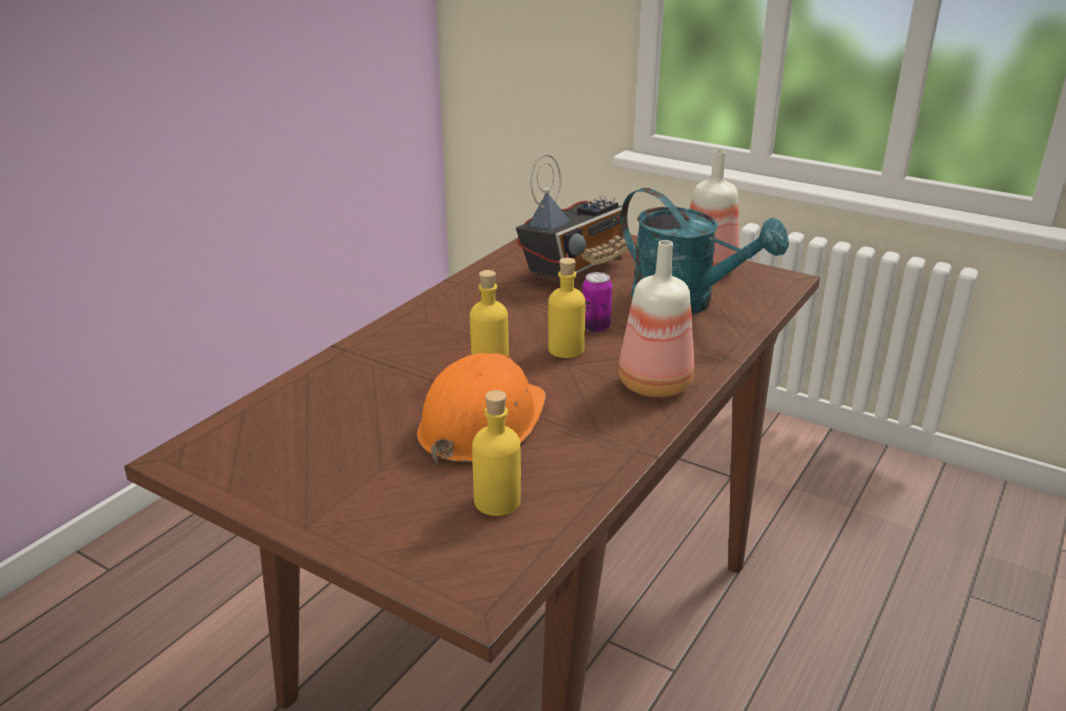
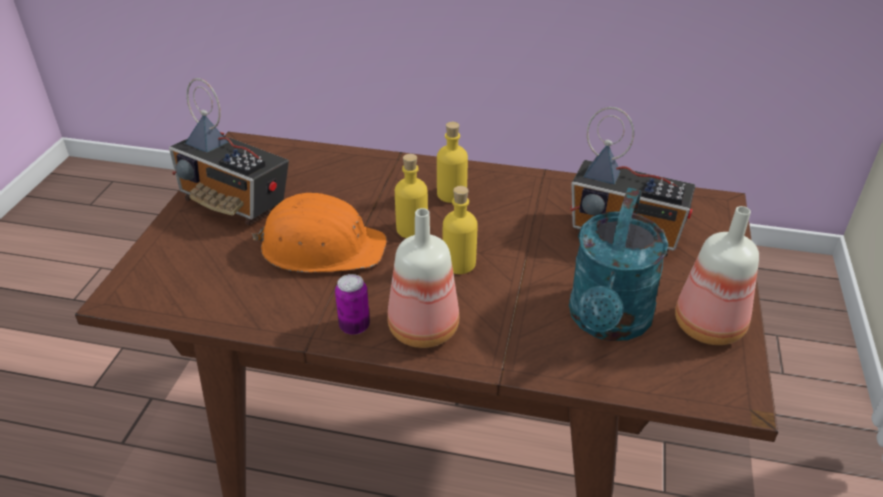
camera: 70 degrees right, 10 degrees up
(332, 475) = (235, 203): none -> radio
(497, 501) = (222, 279): yellow bottle -> yellow bottle (451, 194)
(596, 327) = (512, 272): can -> can (354, 326)

